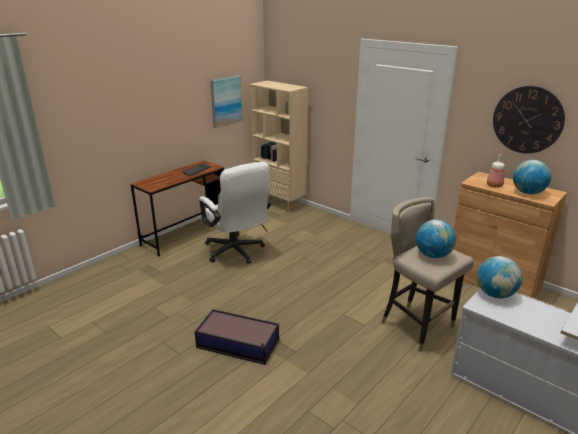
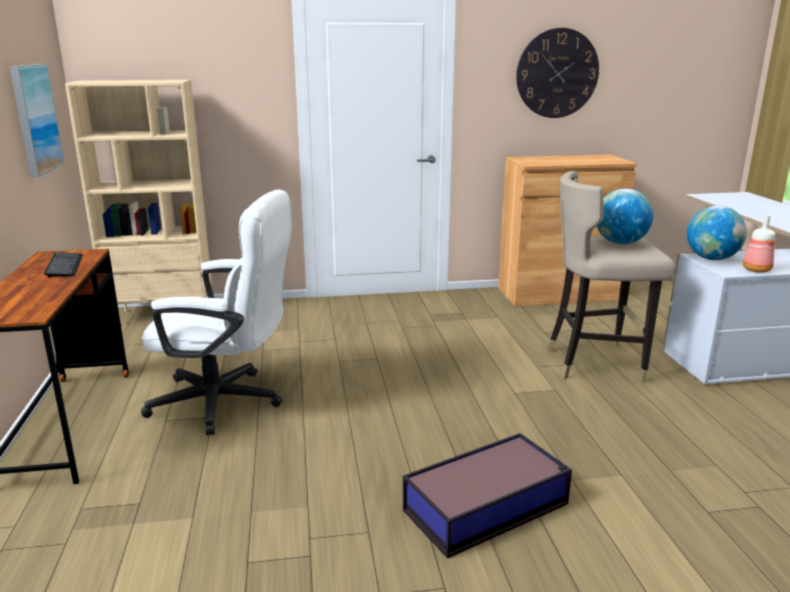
camera: 50 degrees left, 5 degrees down
(494, 185) = (554, 161): bottle -> bottle (755, 269)
(528, 193) = (592, 160): globe -> none

